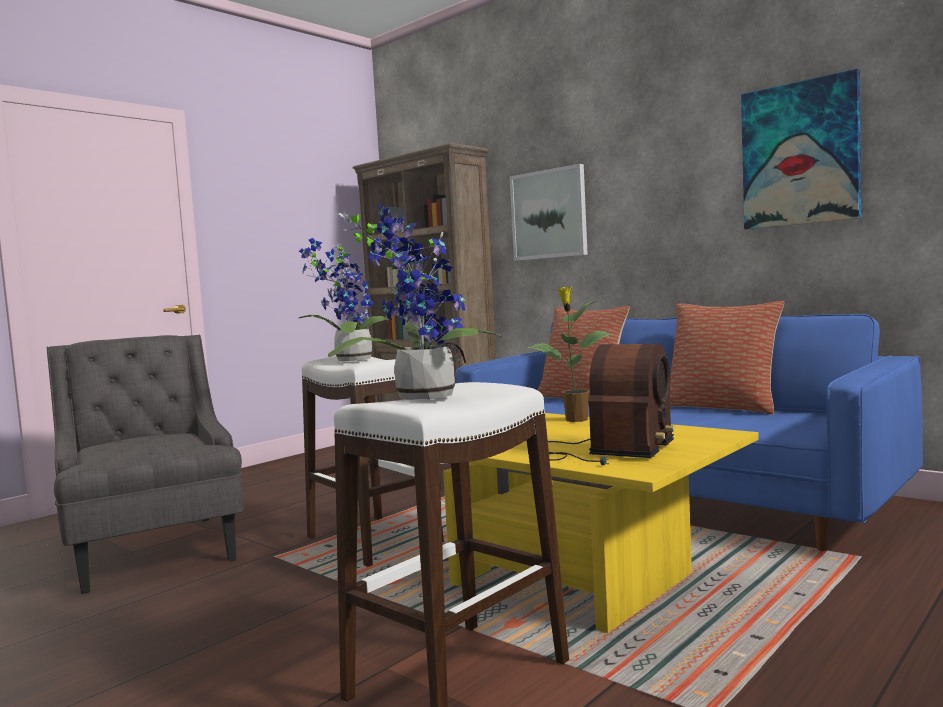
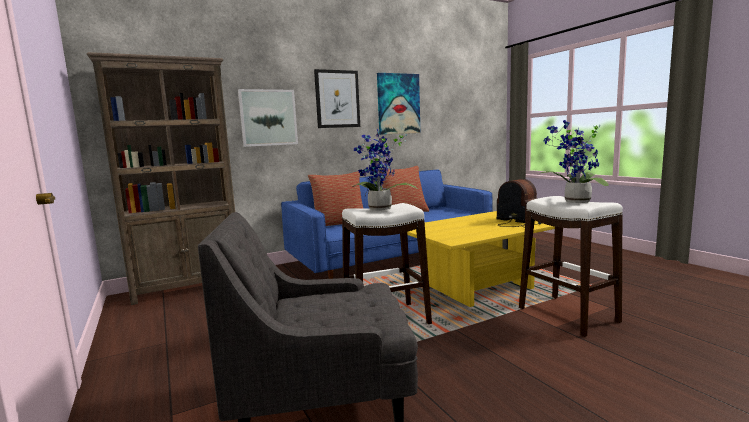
camera: 70 degrees left, 5 degrees up
(575, 420) = (447, 221): potted plant -> none
(657, 166) = (337, 99): none -> picture

